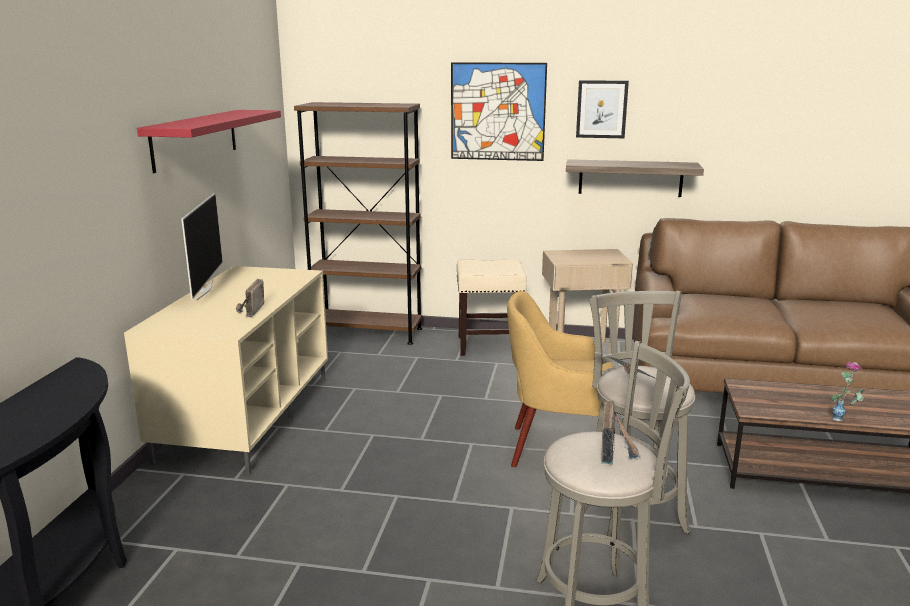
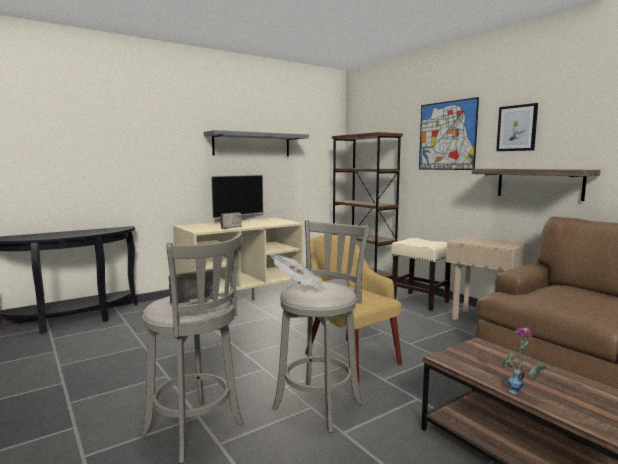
camera: 45 degrees right, 10 degrees down
(195, 139) = (252, 145): red shelf -> grey shelf

